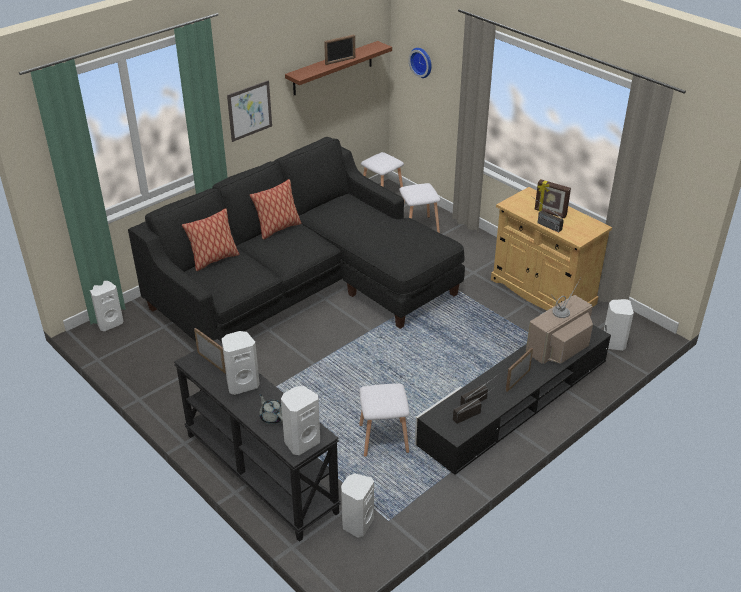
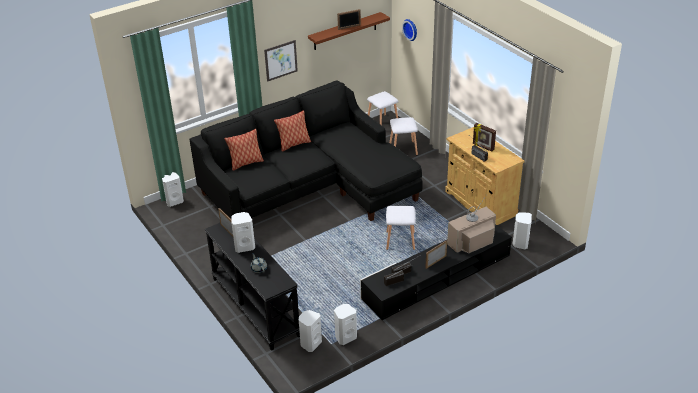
camera: 10 degrees right, 0 degrees up
(301, 442) = (273, 285): white speaker -> white speaker (345, 337)
(383, 439) = (340, 293): white stool -> white stool (399, 241)

